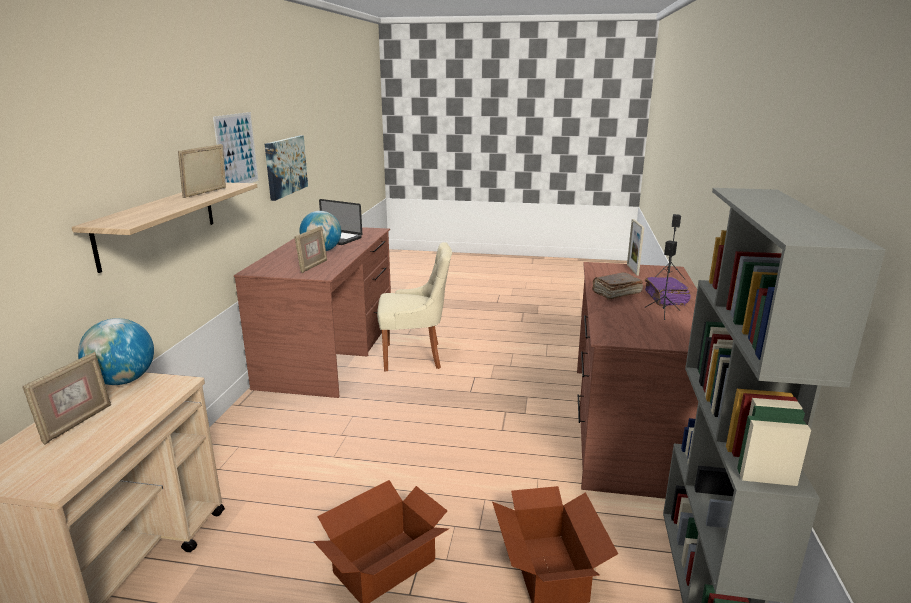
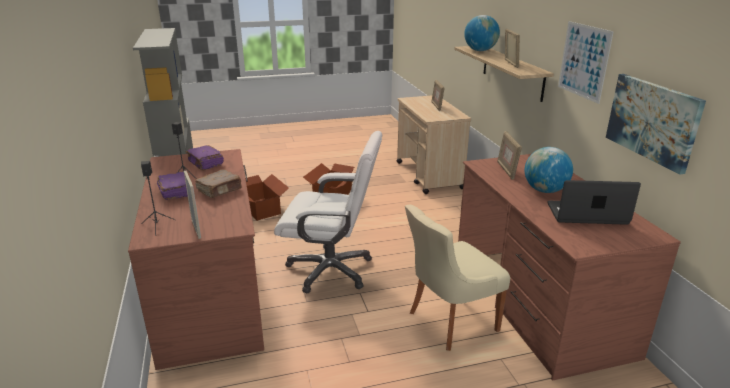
camera: 155 degrees right, 5 degrees up
(123, 381) = (455, 116): globe -> globe (480, 50)
(484, 420) = (331, 270): none -> white office chair
(641, 327) = (205, 163): none -> purple book

